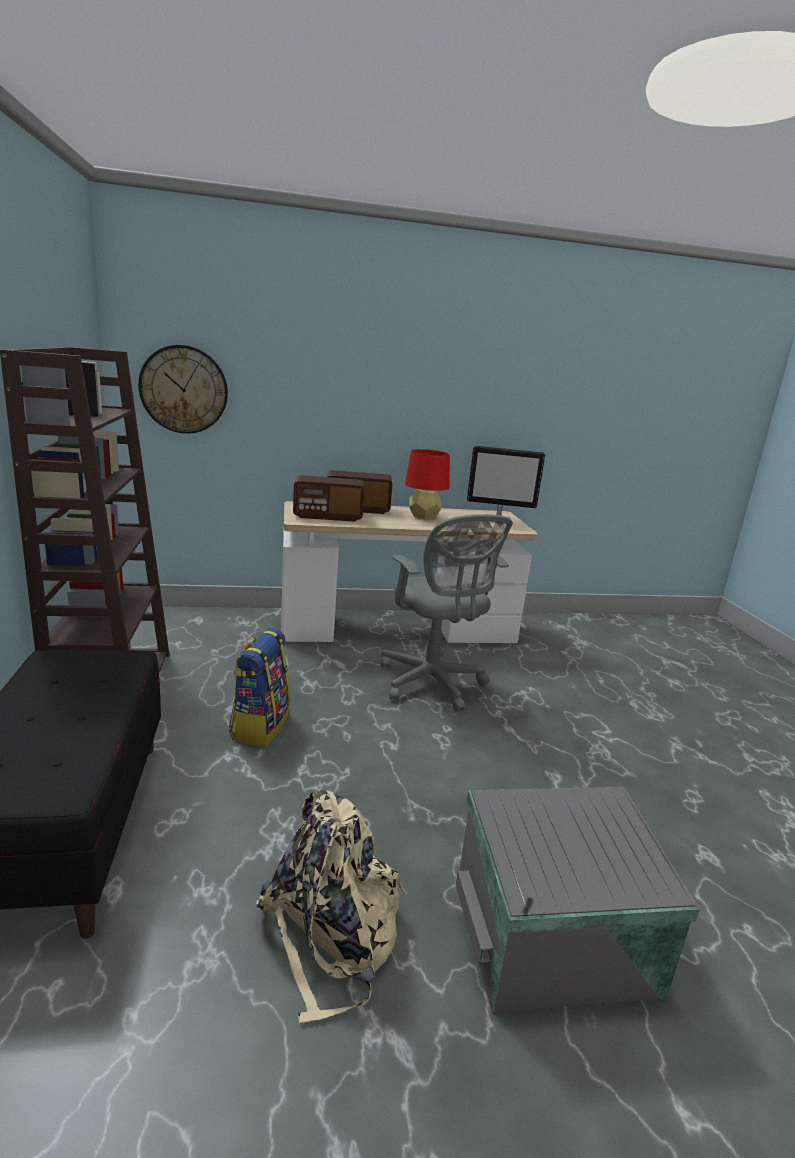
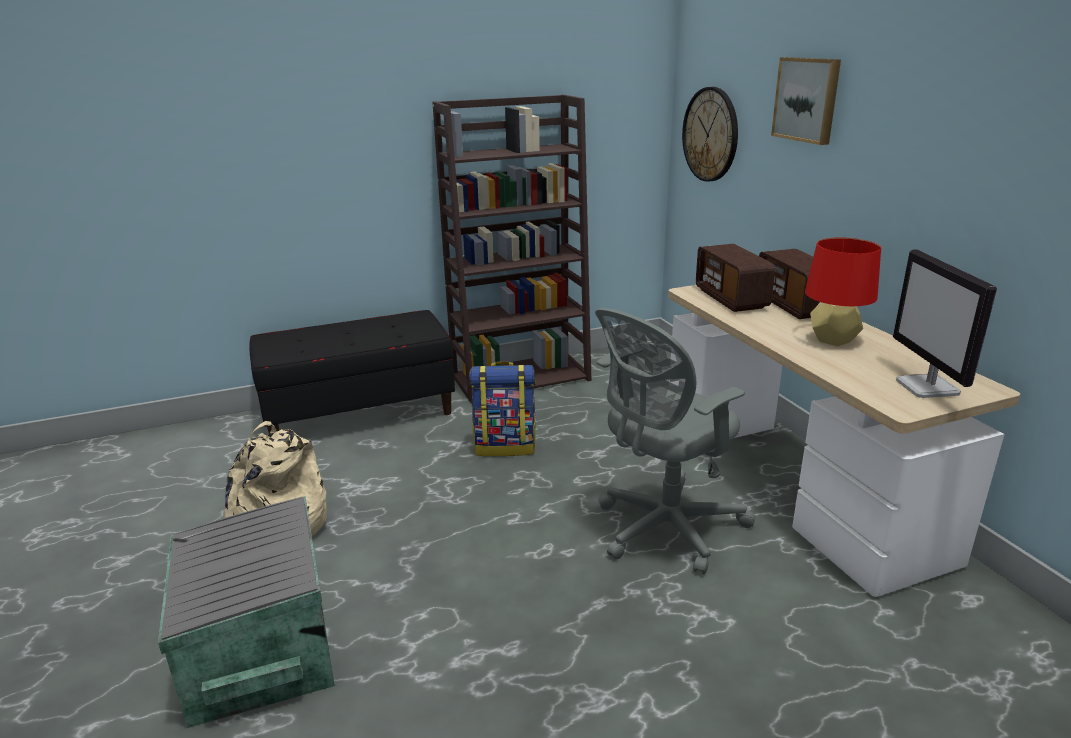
camera: 80 degrees right, 5 degrees up
(313, 358) = (807, 99): none -> picture

